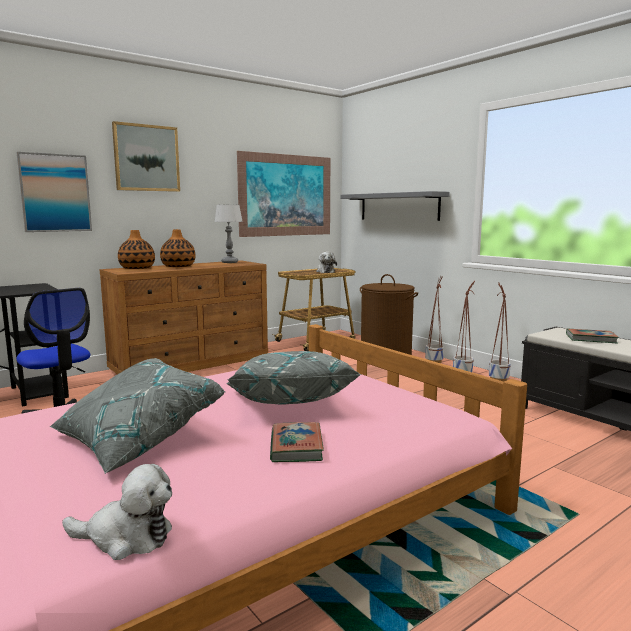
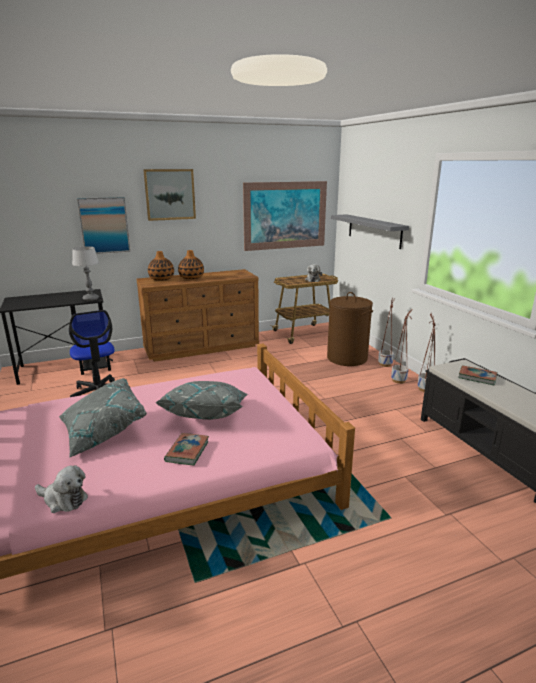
camera: 15 degrees right, 10 degrees up
(230, 262) = (233, 272): table lamp -> table lamp (91, 299)

